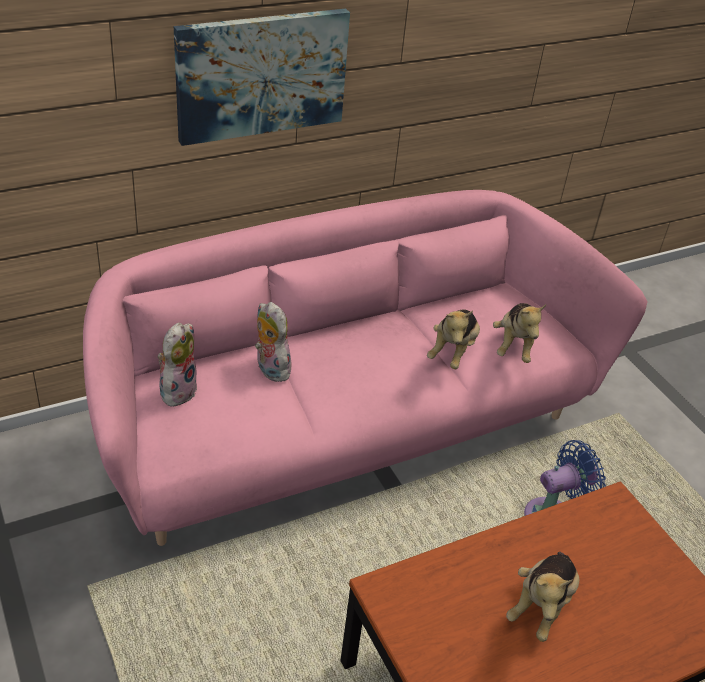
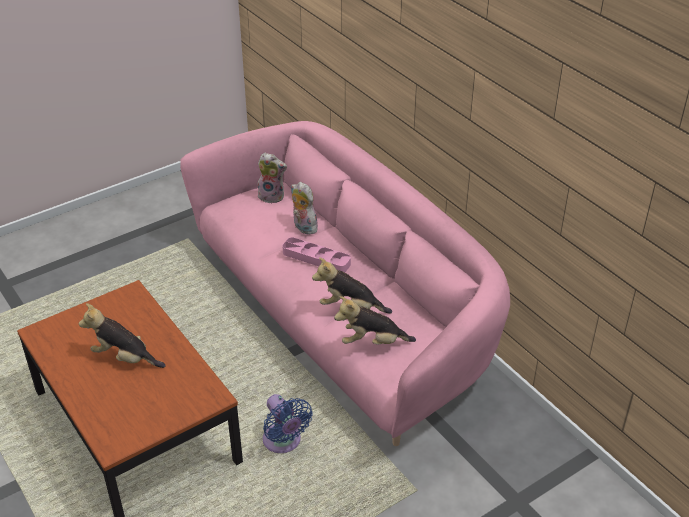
camera: 85 degrees right, 0 degrees up
(261, 75) = (395, 67): picture -> none
(270, 369) = (303, 227): plush toy -> plush toy turned 90 degrees counterclockwise
(348, 365) = (316, 258): none -> pink tray

